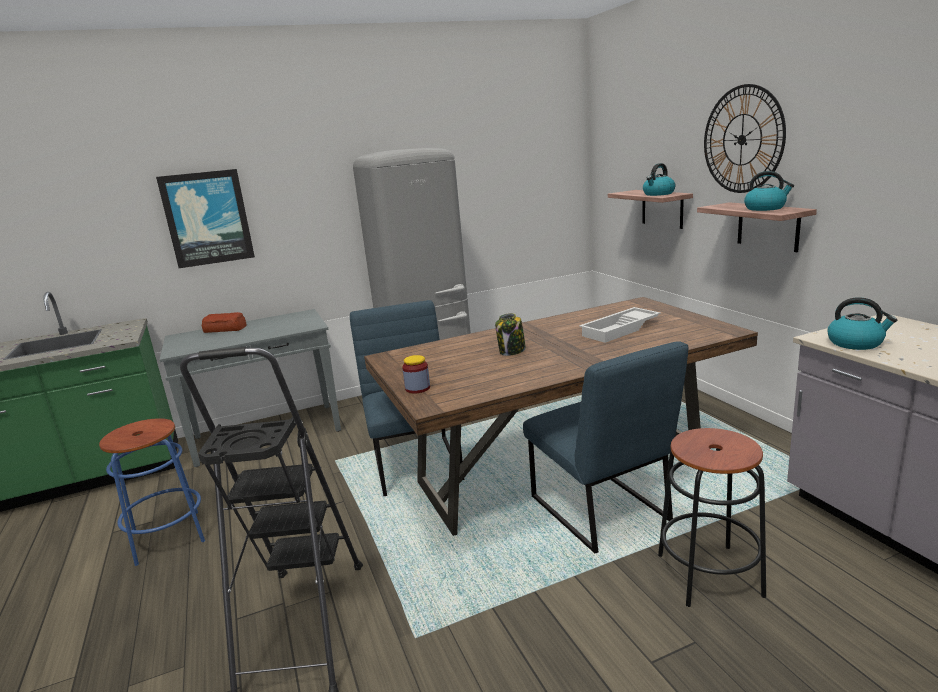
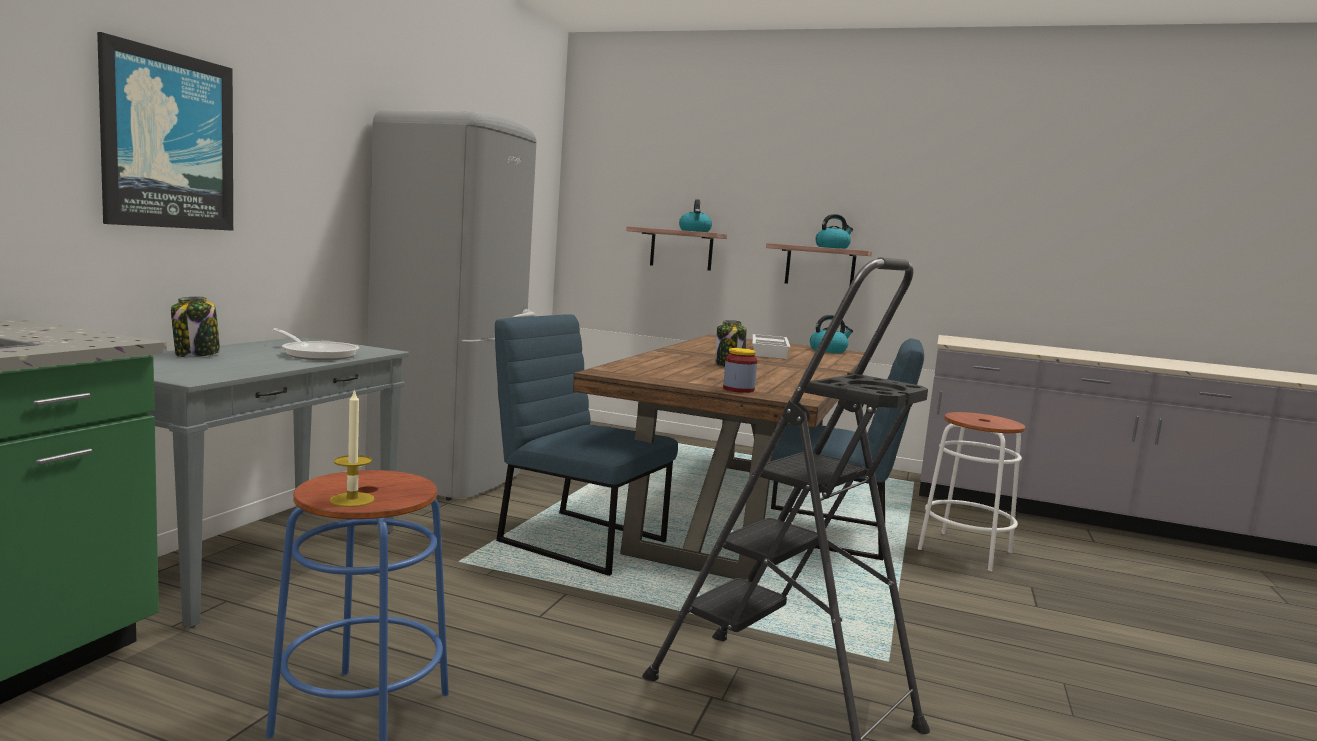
camera: 50 degrees left, 10 degrees down
(117, 439) = (352, 500): none -> candle
(225, 329) = (197, 354): bread -> jar
(274, 329) = (317, 354): none -> frying pan
(709, 574) = (965, 550): black stool -> white stool
(742, 140) = (792, 186): wall clock -> none
(856, 343) = (978, 345): kettle -> kettle (828, 350)

